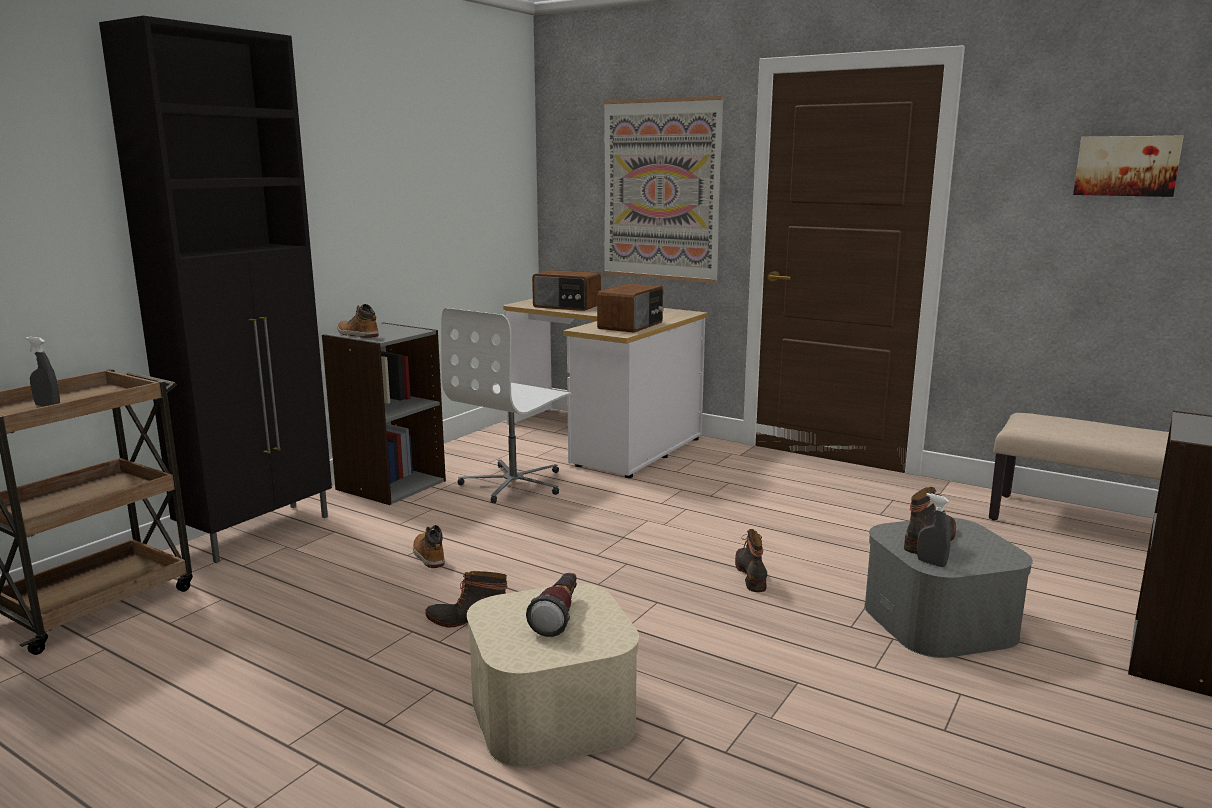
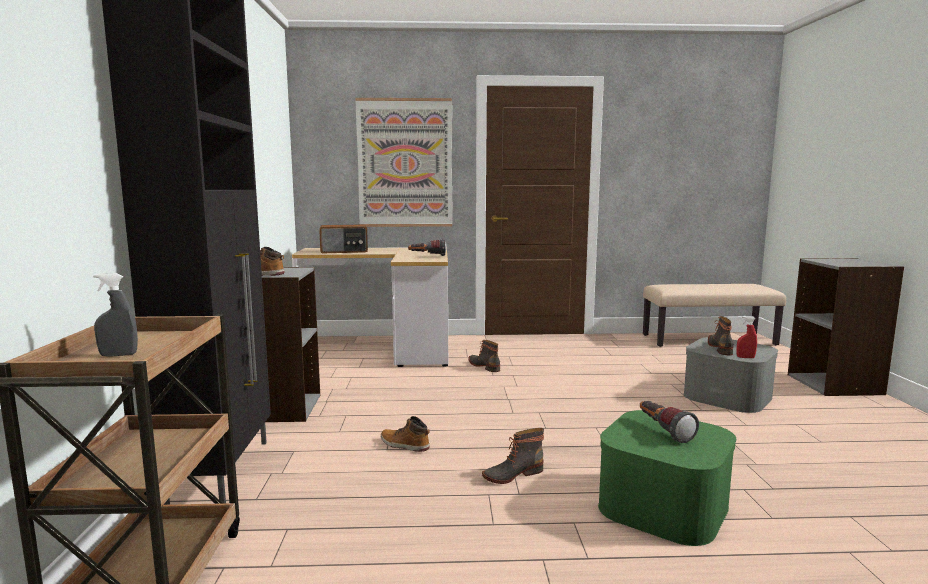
camera: 35 degrees left, 5 degrees down
(514, 484) = (376, 386): white office chair -> none
(552, 712) = (663, 506): beige storage box -> green storage box
(632, 325) = (427, 256): radio -> flashlight
(752, 574) = (612, 399): boot -> boot (484, 366)
(931, 563) = (745, 357): grey spray bottle -> red spray bottle
(1126, 166) = (689, 145): picture -> none

